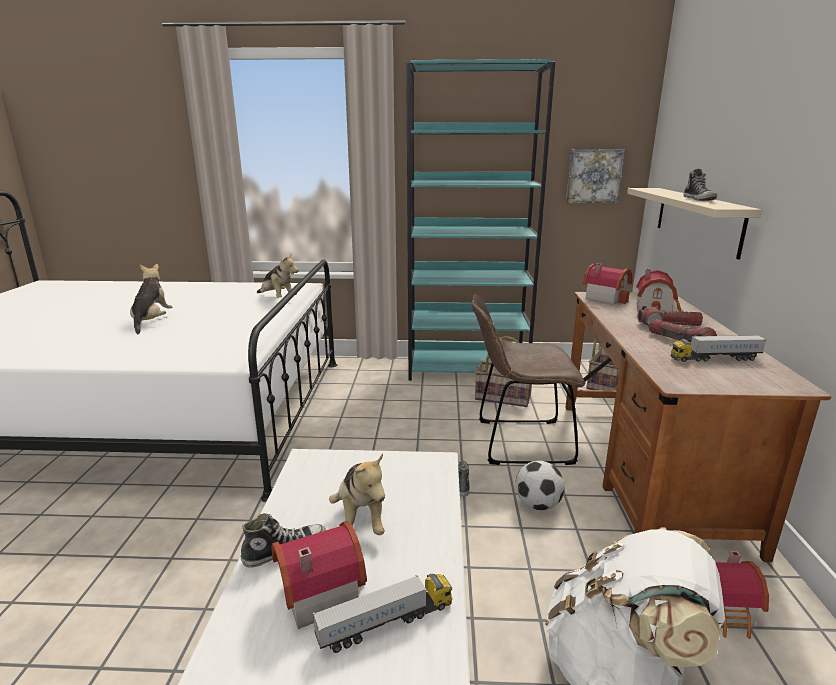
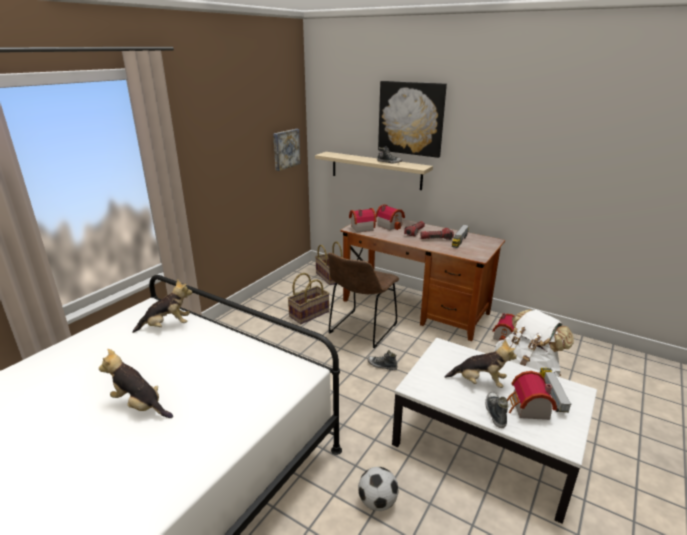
camera: 60 degrees left, 5 degrees up
(468, 369) = (257, 310): turquoise bookcase -> none
(537, 505) = (419, 349): football -> football (377, 502)
(751, 114) = (411, 118): none -> picture

